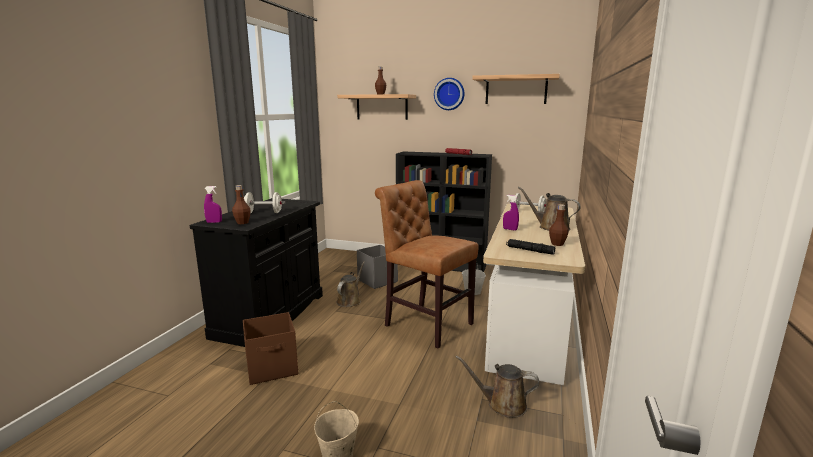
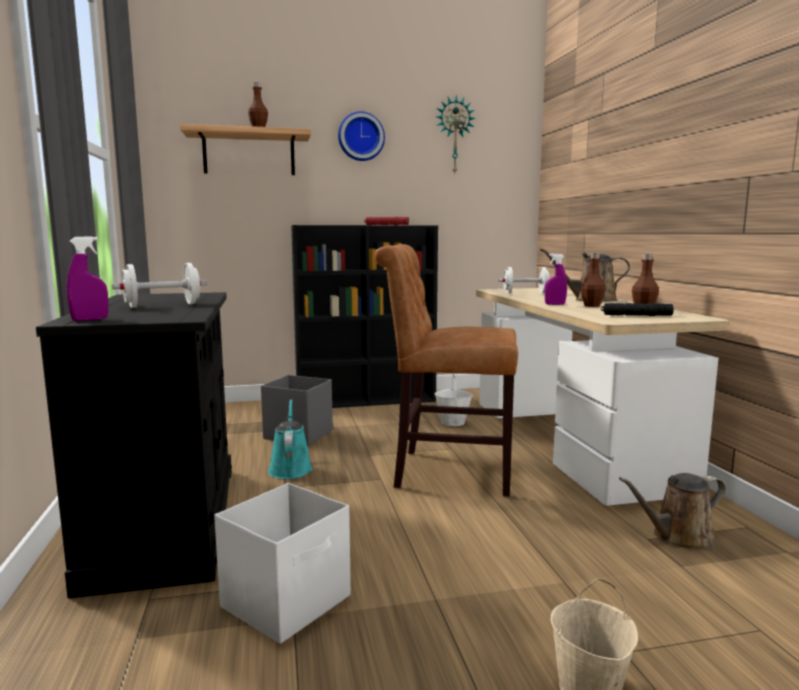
camera: 30 degrees left, 5 degrees down
(242, 223) = (160, 316): brown bottle -> brown bottle (591, 306)
(273, 368) = (288, 601): brown storage box -> white storage box
(350, 300) = (290, 468): brown watering can -> turquoise watering can
(516, 90) = (454, 135): shelf -> wall clock

